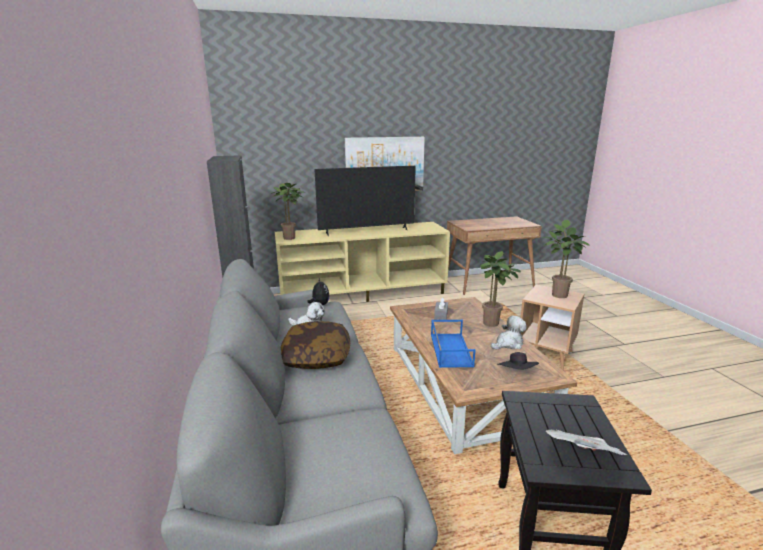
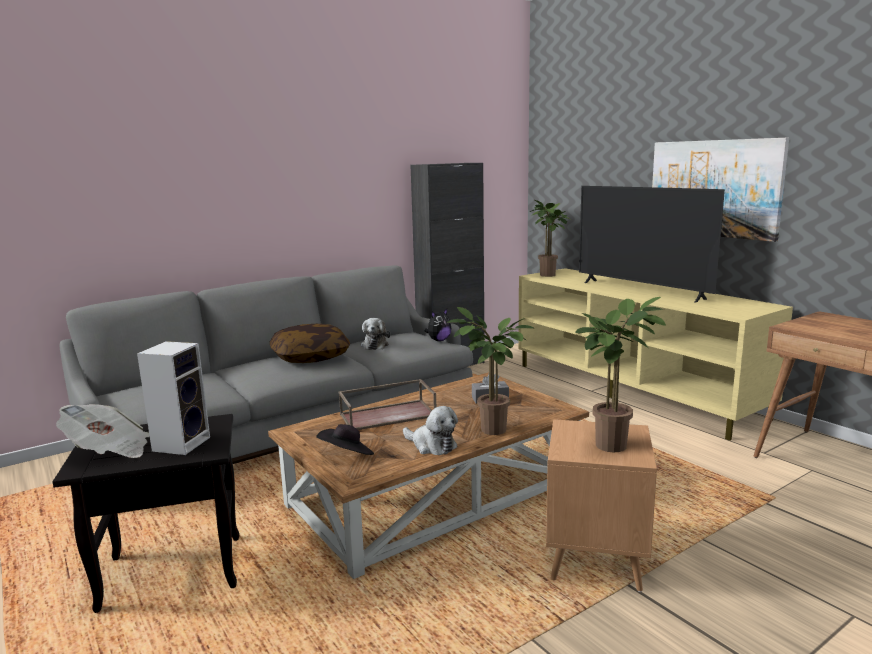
camera: 70 degrees right, 5 degrees down
(450, 349) = (388, 415): blue tray -> brown tray
(566, 415) = (182, 443): none -> speaker

